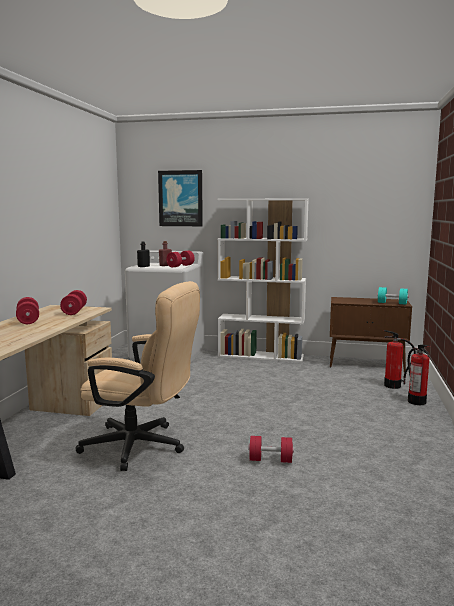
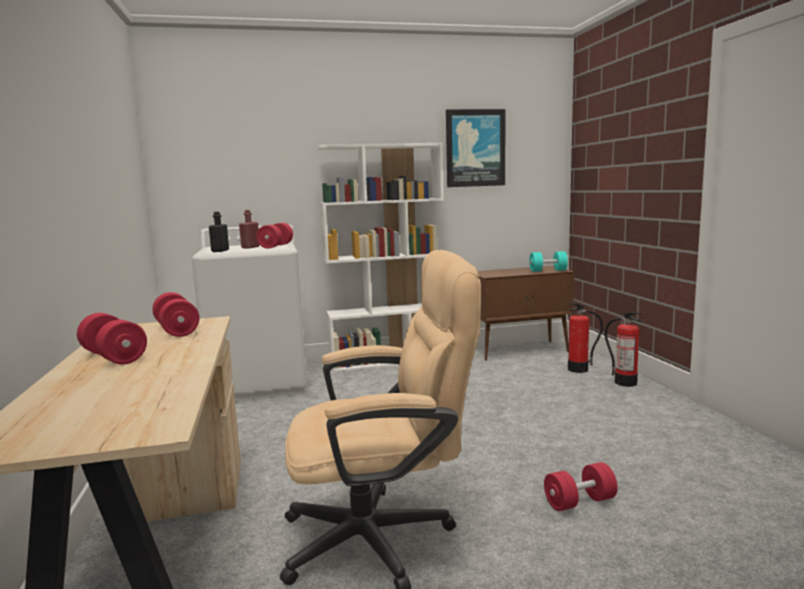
camera: 25 degrees left, 0 degrees up
(180, 198) = (250, 148): picture -> picture (475, 148)

